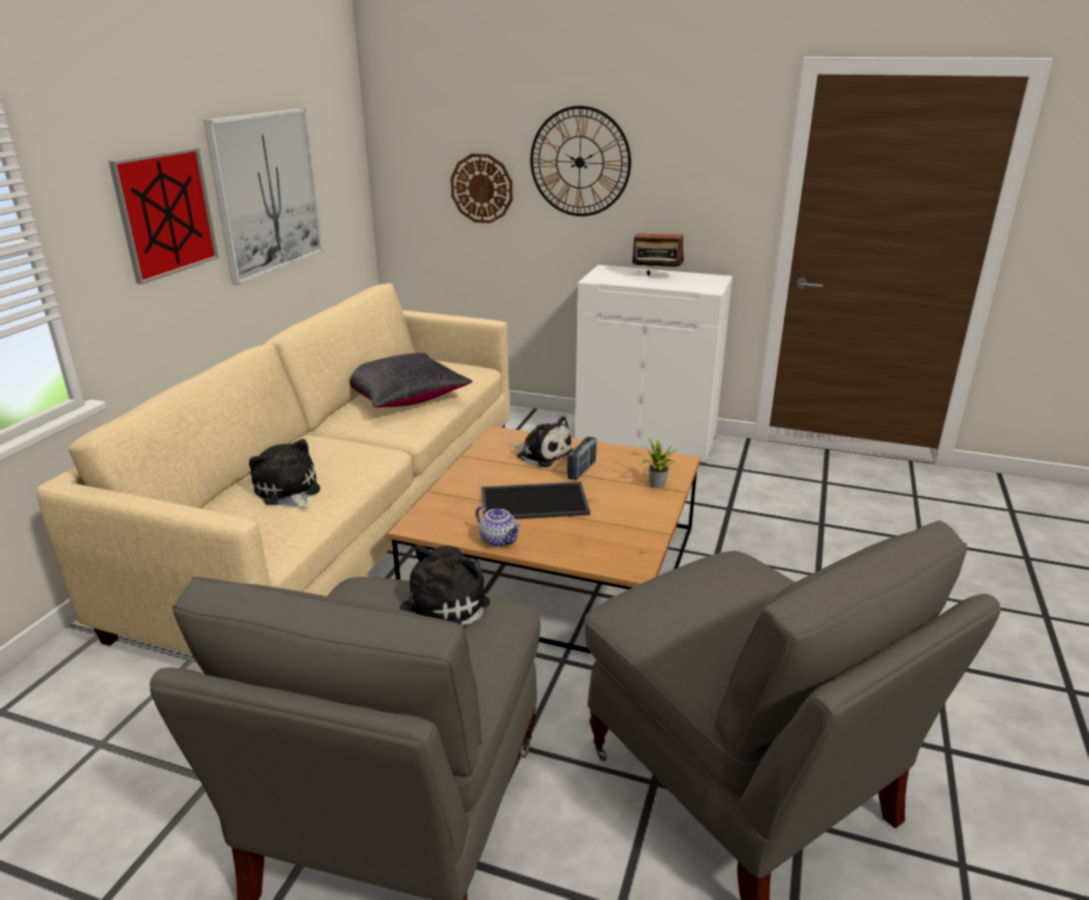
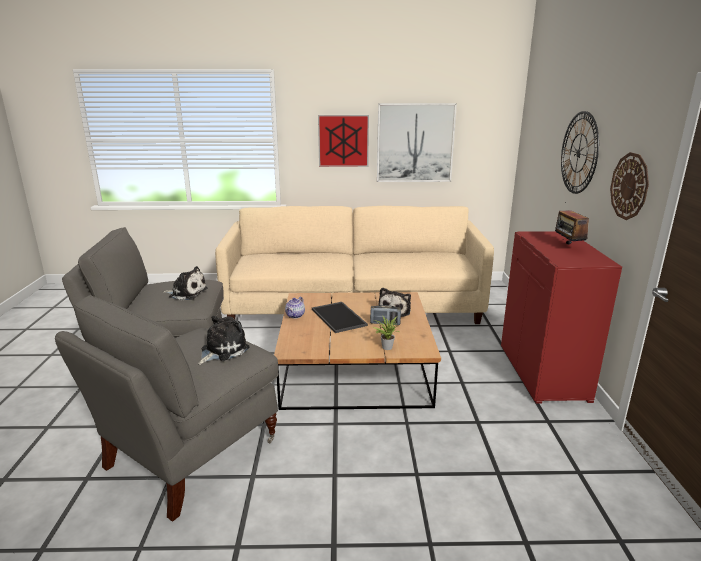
camera: 70 degrees right, 5 degrees down
(288, 492) = (288, 261): plush toy -> plush toy (222, 350)
(403, 395) = (403, 259): black pillow -> none
(481, 188) = (545, 164): wall clock -> wall clock (629, 186)
(647, 440) = (544, 373): white cabinet -> red cabinet

